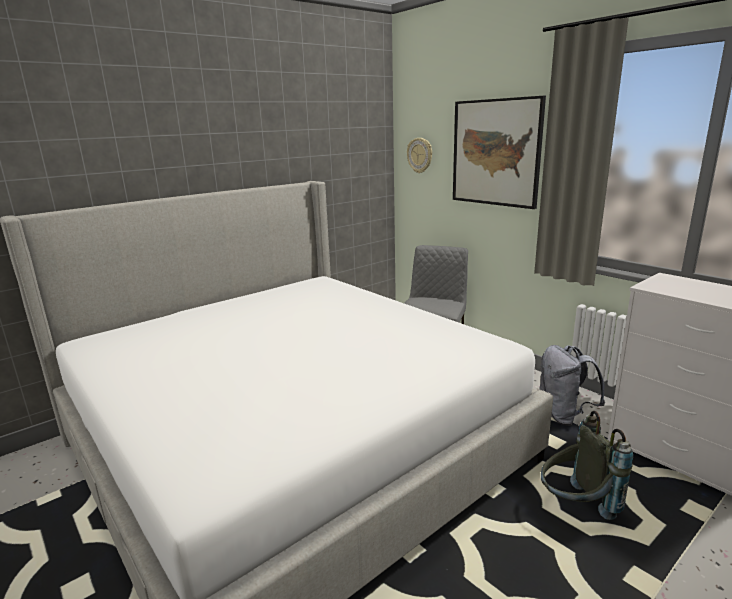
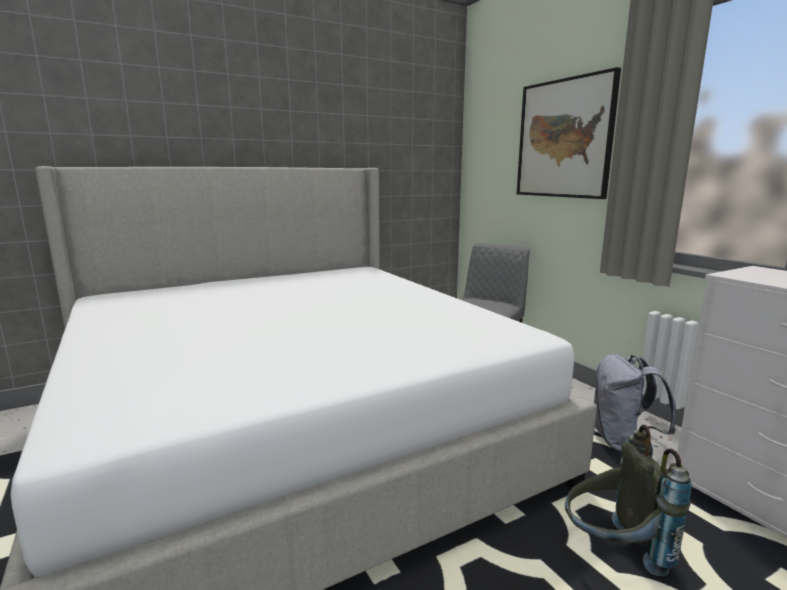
camera: 10 degrees right, 5 degrees down
(420, 155) = (487, 149): wall clock -> none

